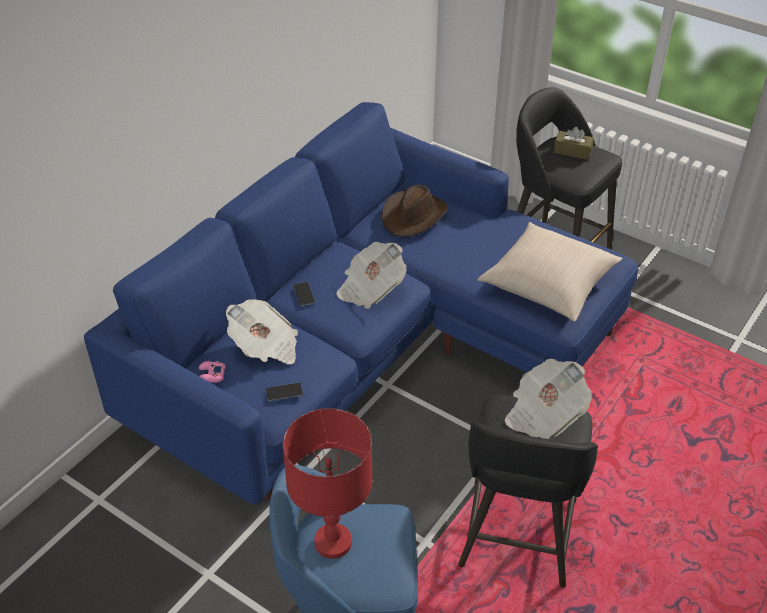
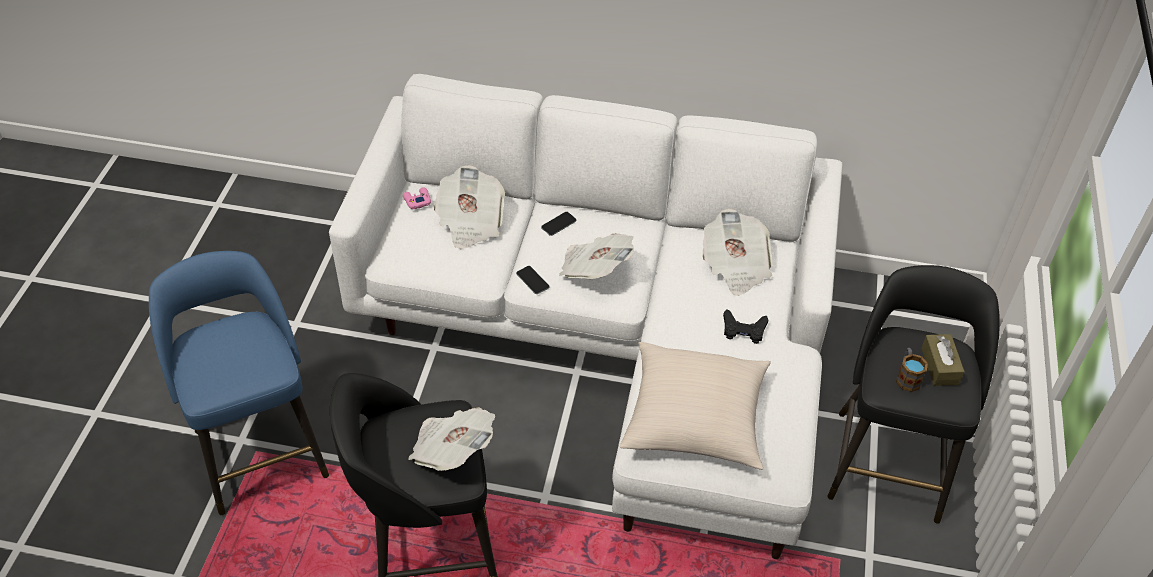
camera: 65 degrees right, 5 degrees up
(284, 392) = (420, 256): phone -> phone (532, 280)
(332, 543) = (232, 337): red table lamp -> none
(369, 352) = (613, 341): blue sofa -> white sofa
(413, 216) = (735, 267): brown hat -> newspaper
(478, 233) = (743, 330): none -> black game controller
(575, 167) = (907, 377): none -> mug

